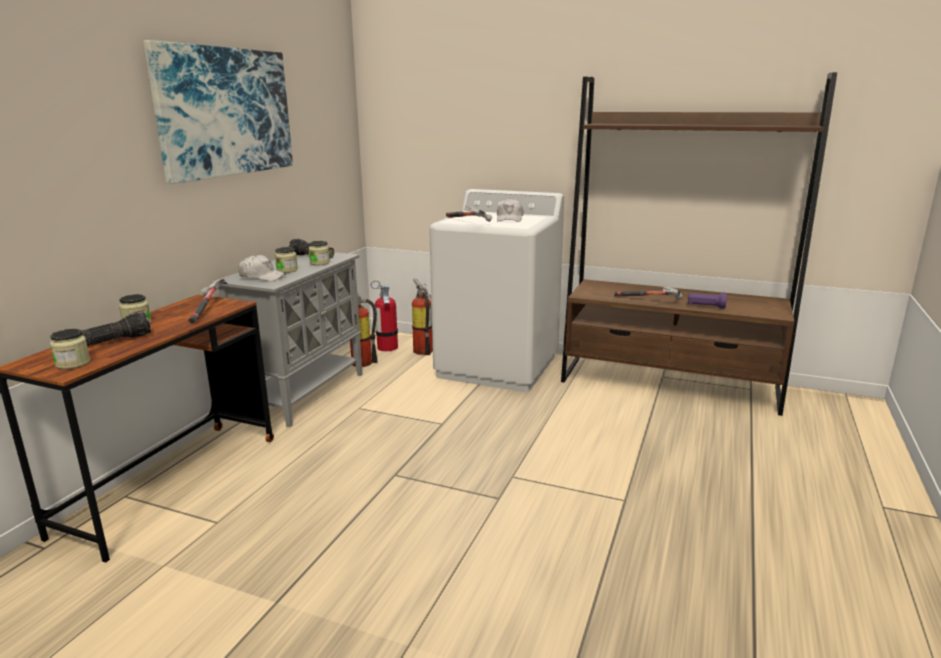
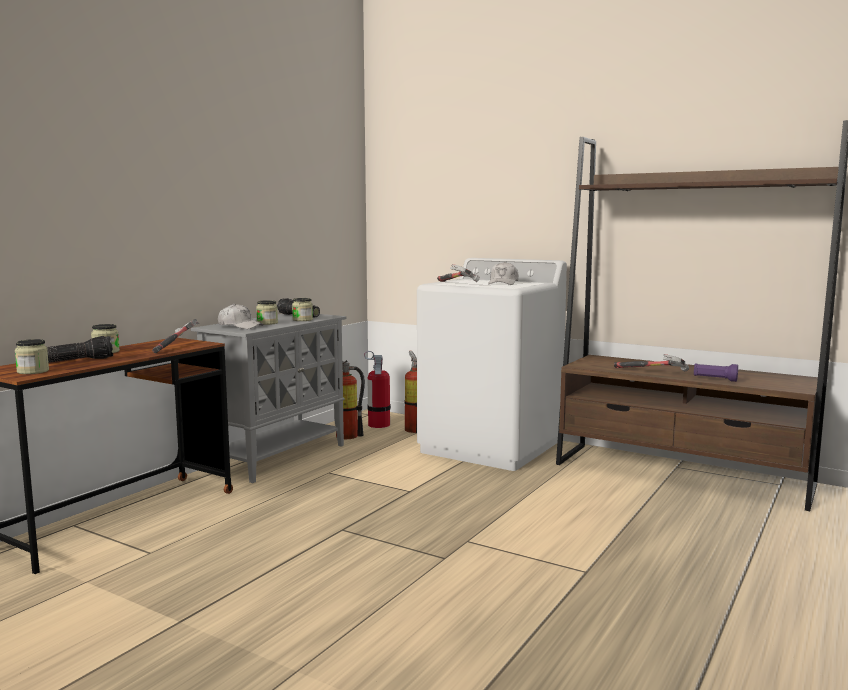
camera: 10 degrees right, 10 degrees down
(225, 112) = (222, 169): picture -> none

